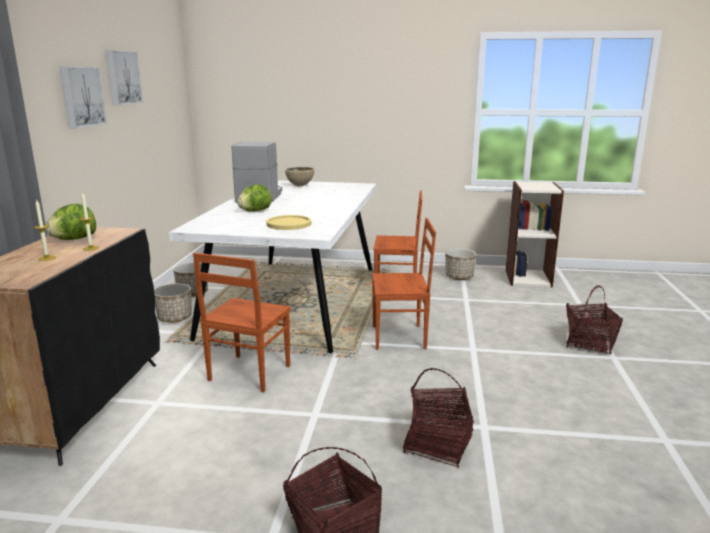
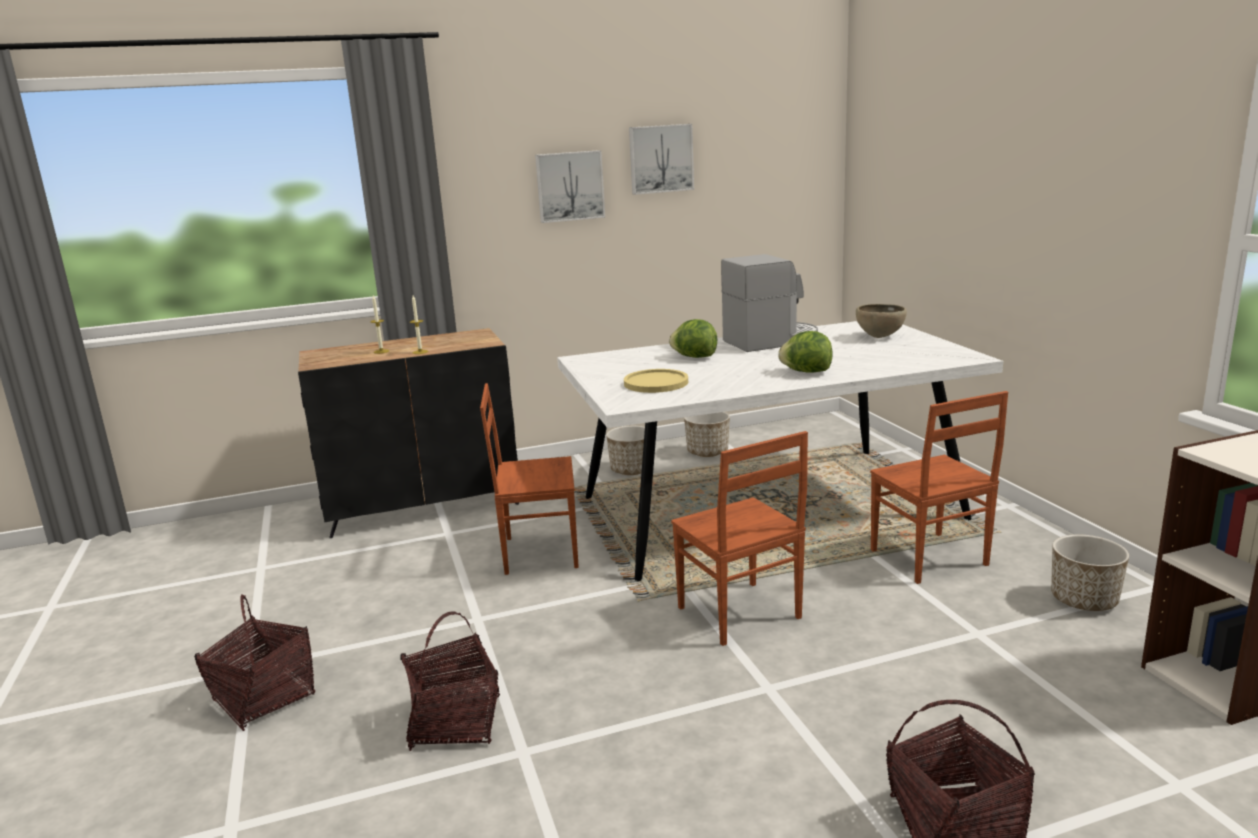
camera: 65 degrees right, 0 degrees up
(74, 239) = (444, 341): lettuce -> lettuce (806, 372)

